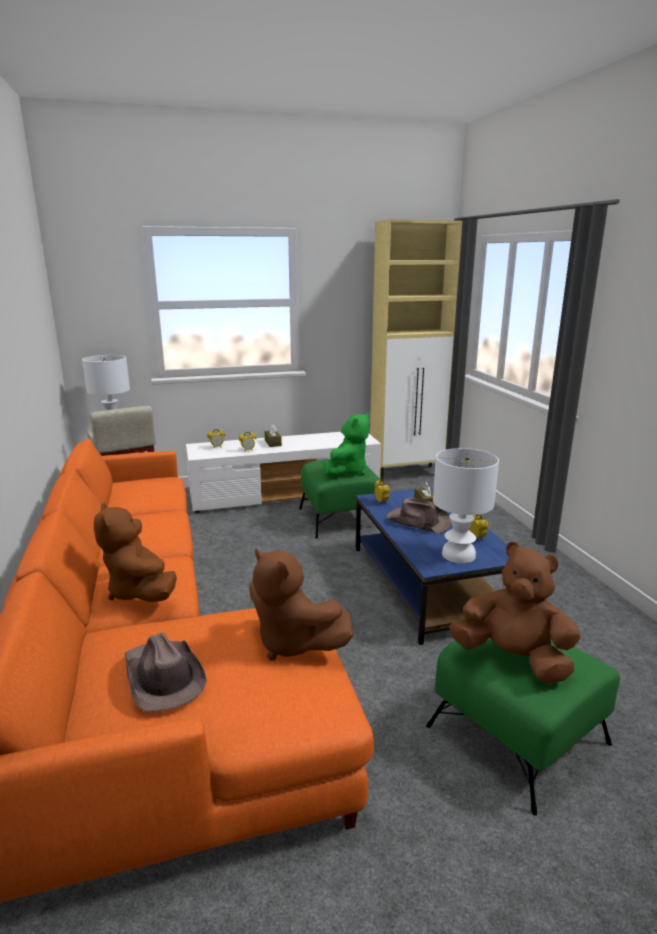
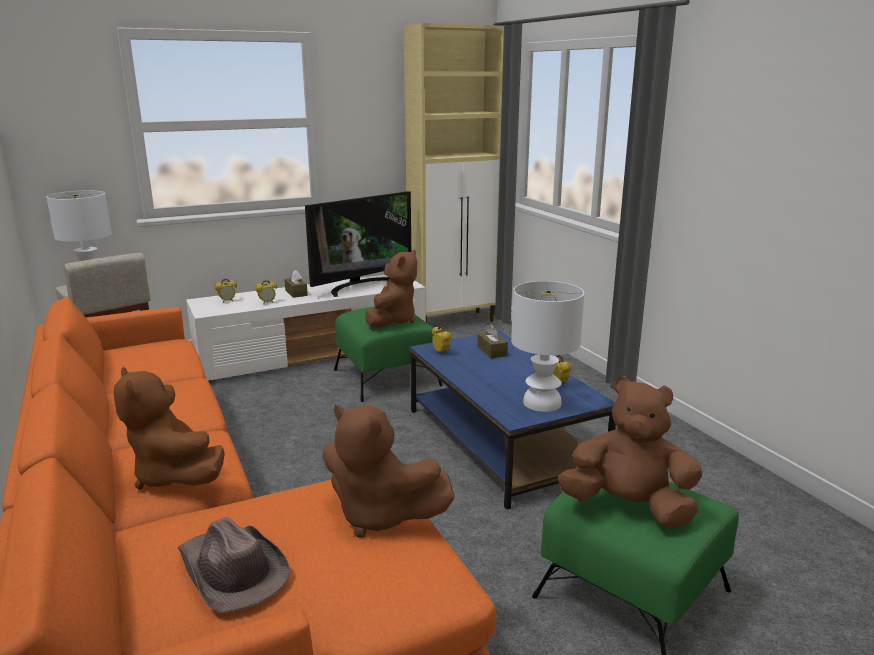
camera: 10 degrees left, 0 degrees up
(327, 439) = (360, 285): none -> television
(347, 471) = (393, 320): green plush toy -> brown plush toy
(418, 521) = (488, 370): brown hat -> none

